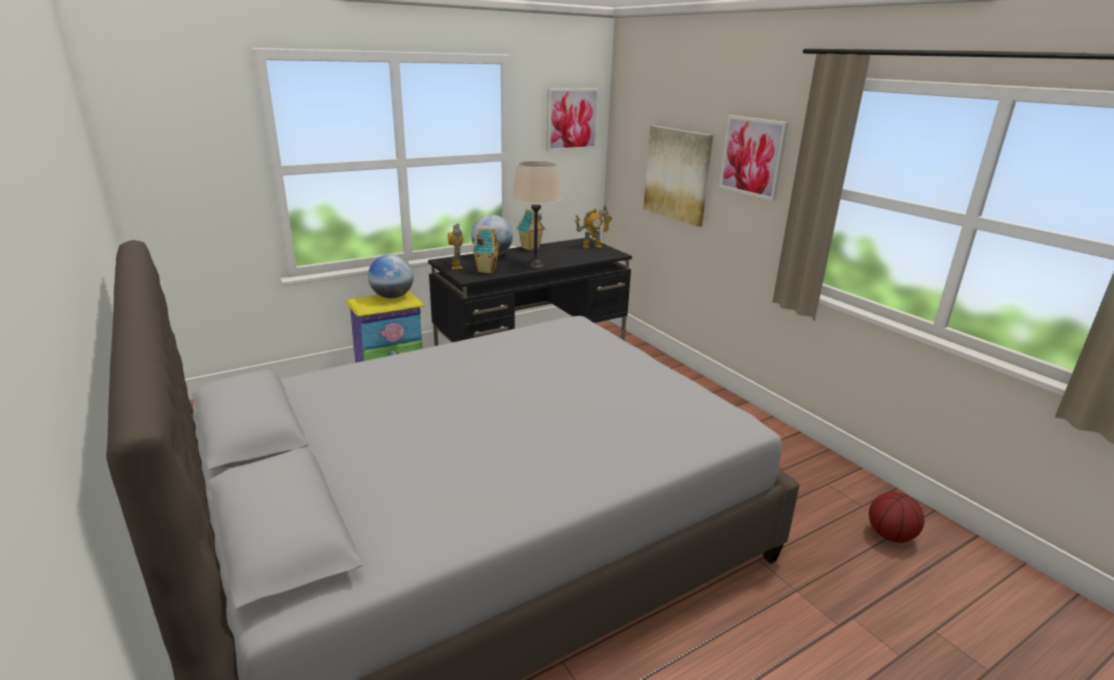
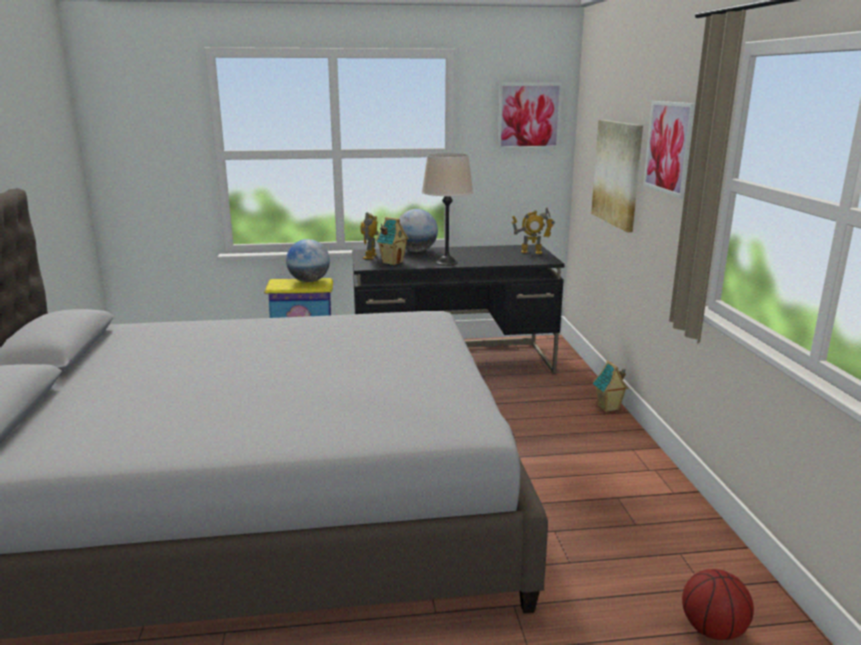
camera: 25 degrees right, 5 degrees down
(530, 248) = (463, 248): toy house -> toy house (608, 408)

